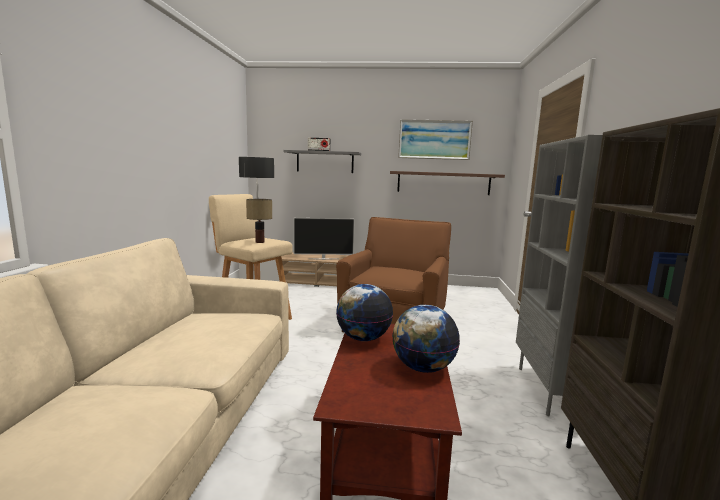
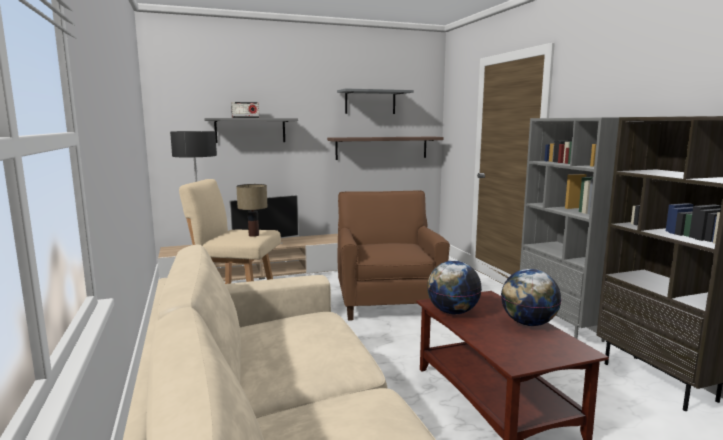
camera: 25 degrees left, 0 degrees up
(434, 139) = (370, 102): picture -> grey shelf

